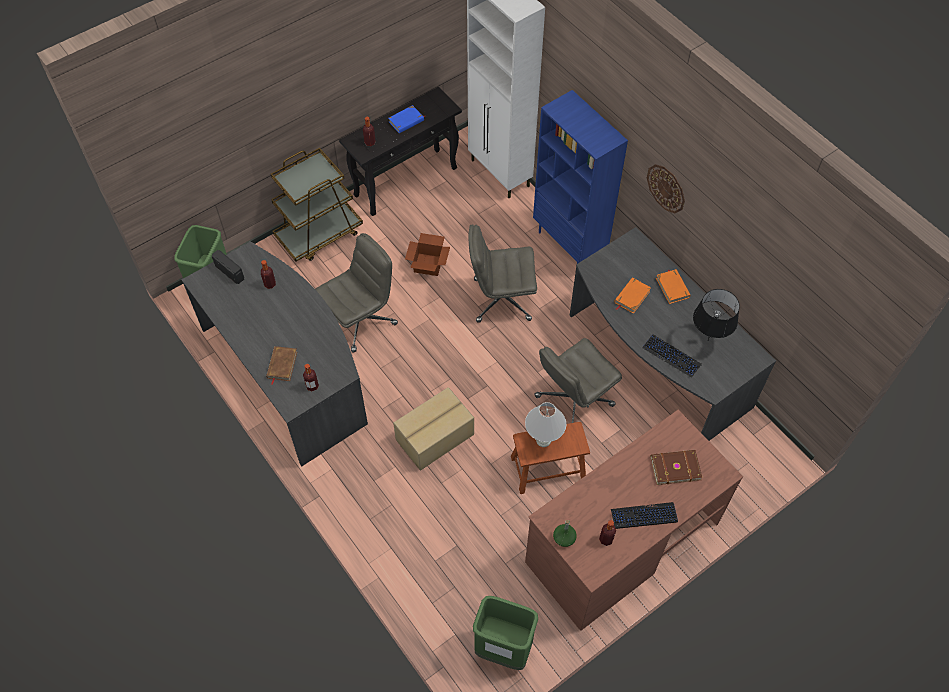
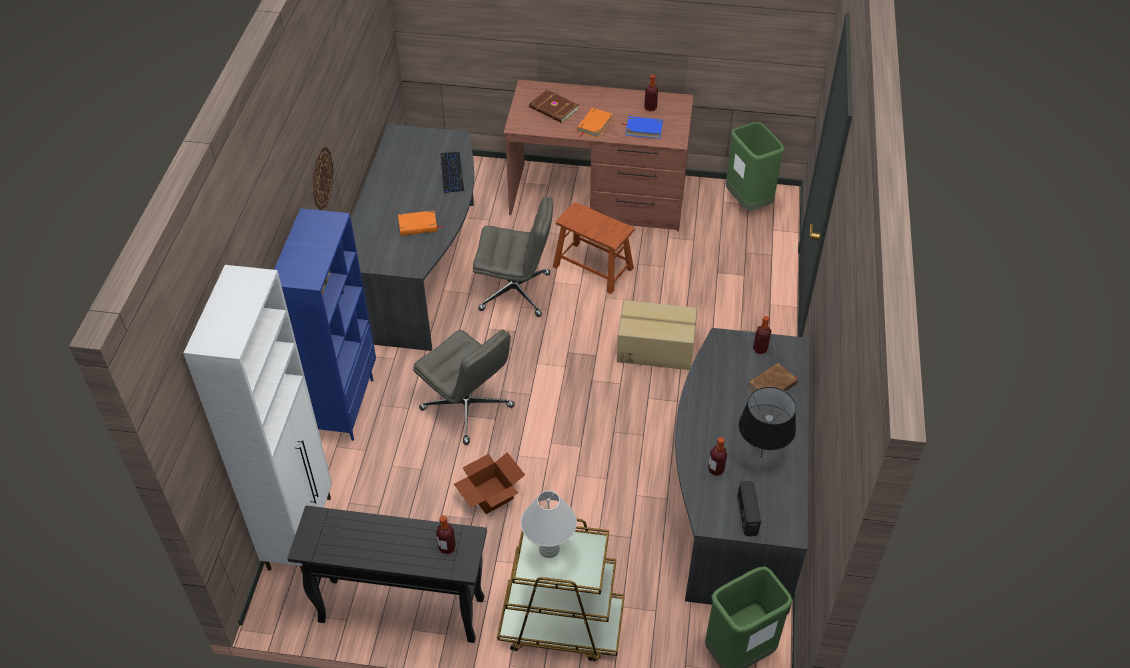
camera: 135 degrees left, 10 degrees down
(360, 320) = (615, 493): grey office chair -> none
(406, 121) = (377, 541): blue book -> blue book (643, 129)
(543, 440) = (598, 229): white table lamp -> white table lamp (549, 549)
(564, 538) = (677, 125): green bottle -> none
(643, 516) = (610, 102): keyboard -> none
(672, 287) = (379, 209): orange book -> orange book (594, 125)
(707, 340) = (412, 164): black table lamp -> black table lamp (761, 457)

